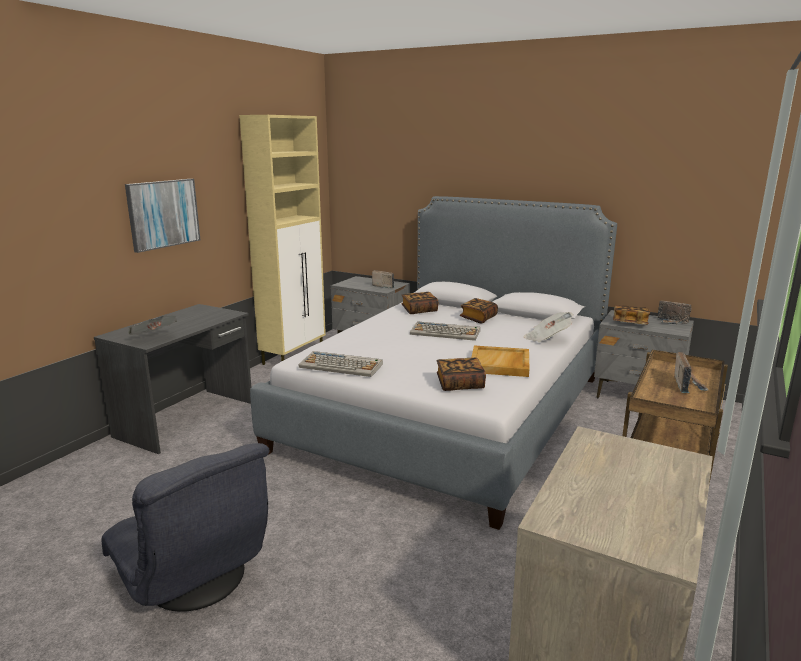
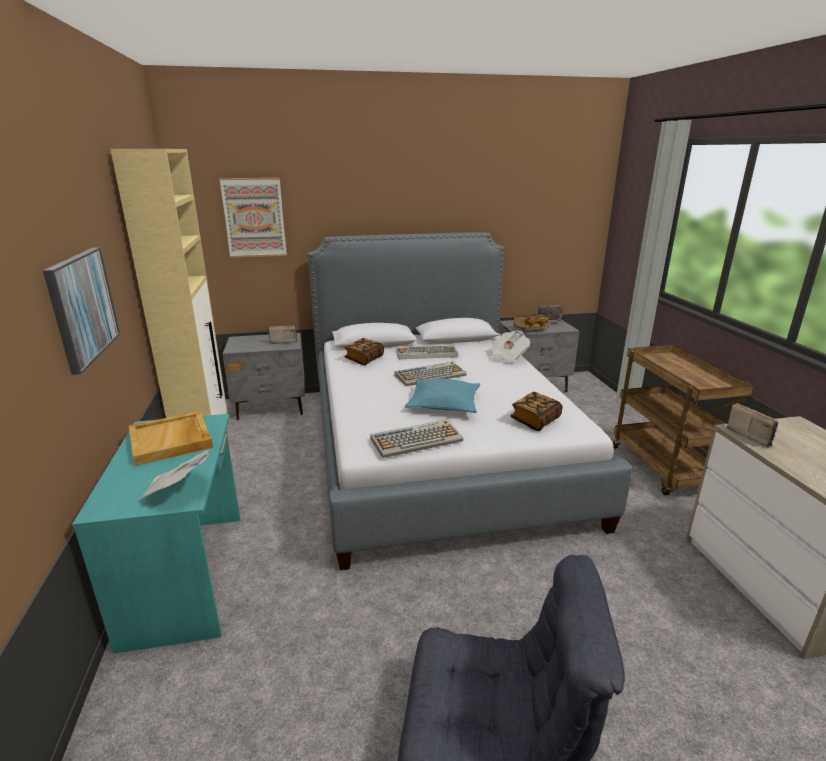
camera: 40 degrees left, 5 degrees up
(187, 419) = (189, 575): grey desk -> turquoise desk
(385, 175) = (254, 218): none -> picture
(412, 353) = (444, 404): none -> turquoise pillow
(478, 318) = (426, 353): book -> keyboard
(500, 364) = (523, 391): beige tray -> beige tray (171, 440)
(687, 385) = (684, 369): radio -> radio (751, 435)

